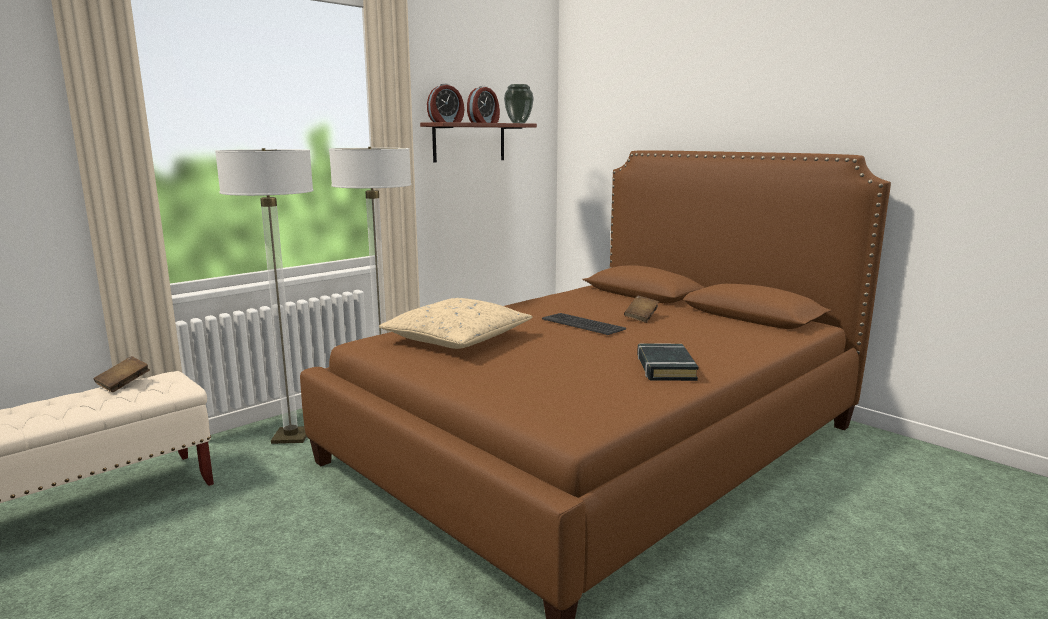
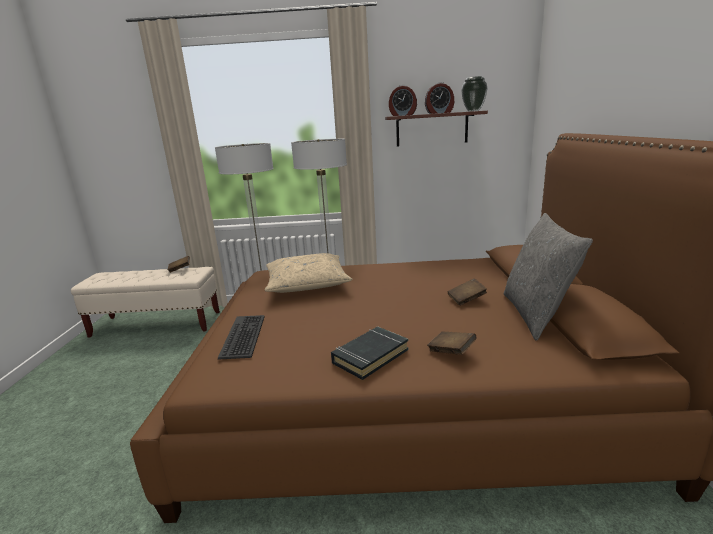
camera: 45 degrees right, 5 degrees up
(583, 324) = (405, 294): keyboard -> keyboard (244, 336)
(709, 316) = (536, 315): none -> grey pillow
(711, 349) = (451, 352): none -> brown book

